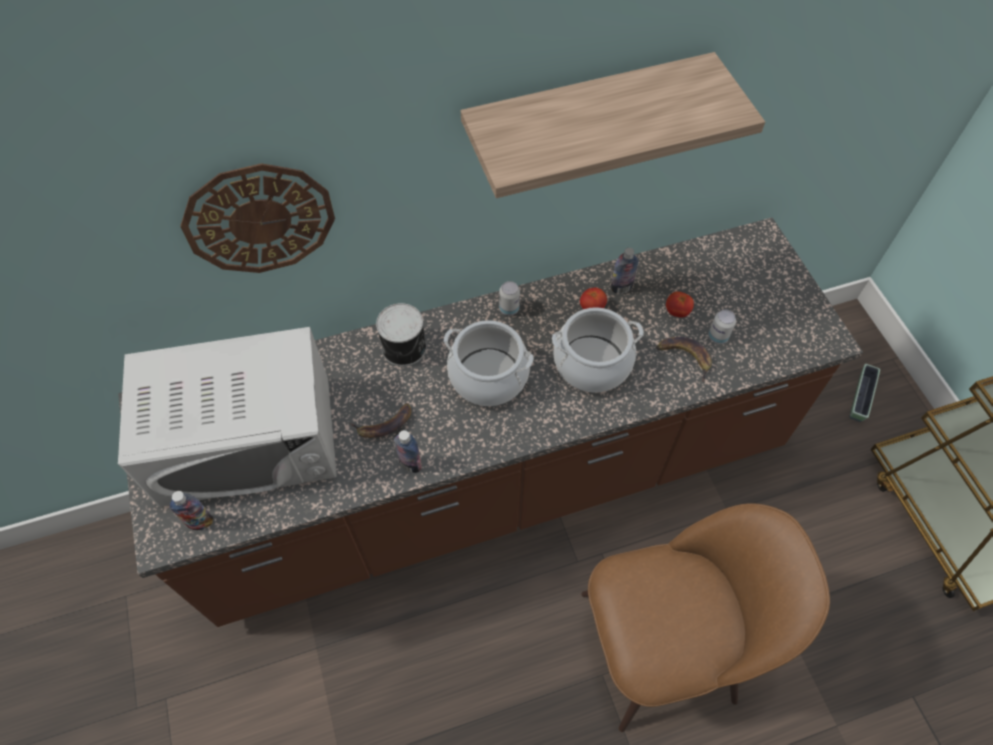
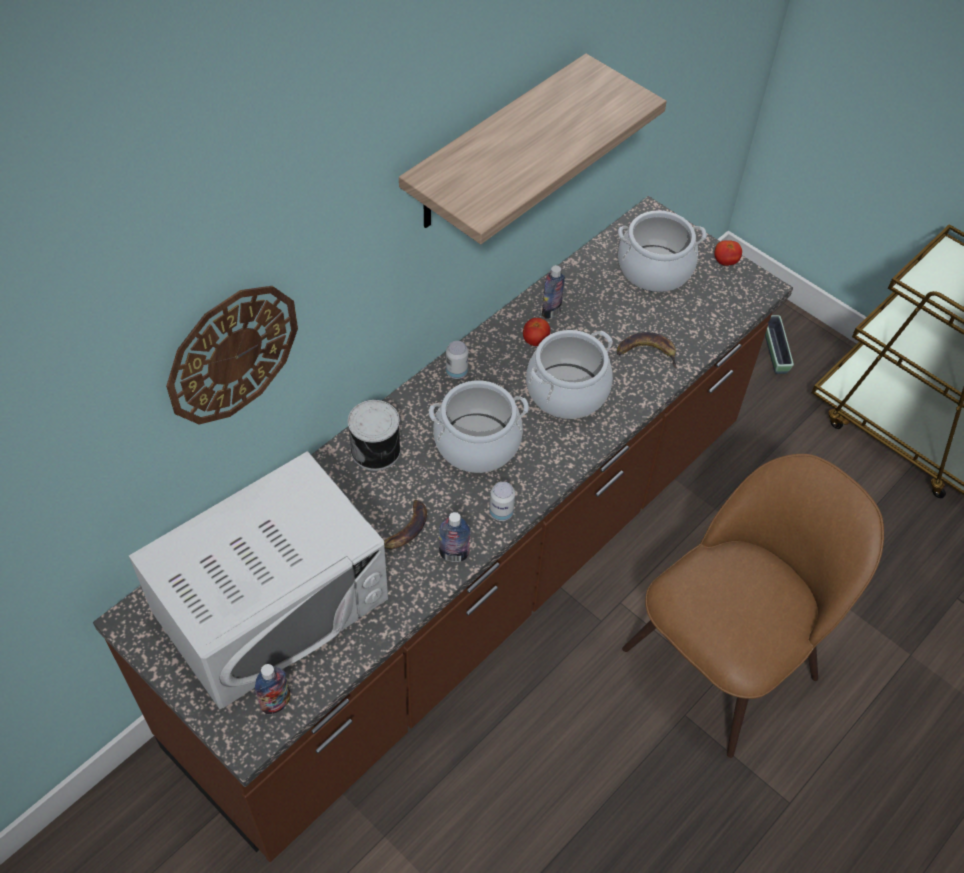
camera: 30 degrees left, 5 degrees down
(677, 312) = (615, 314): tomato -> tomato (725, 261)
(718, 337) = (664, 322): can -> can (501, 512)
(738, 285) = (655, 269): none -> cooking pot

